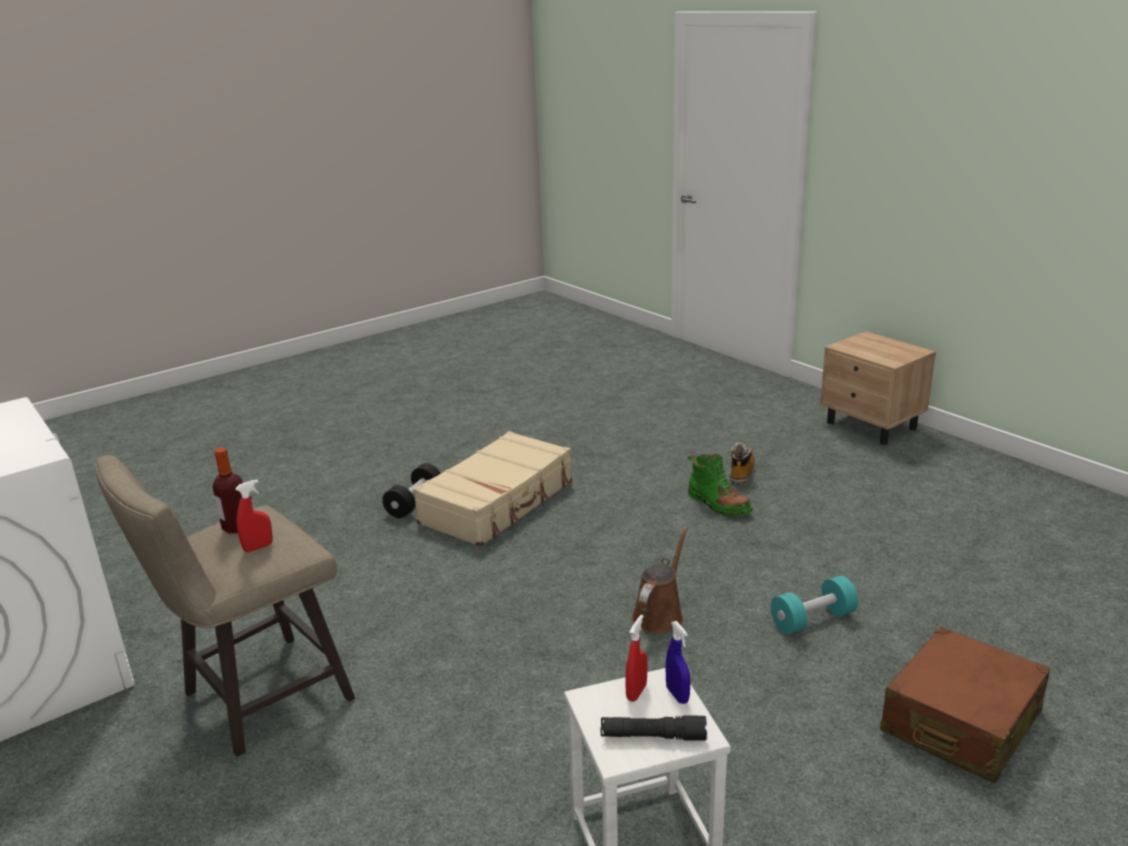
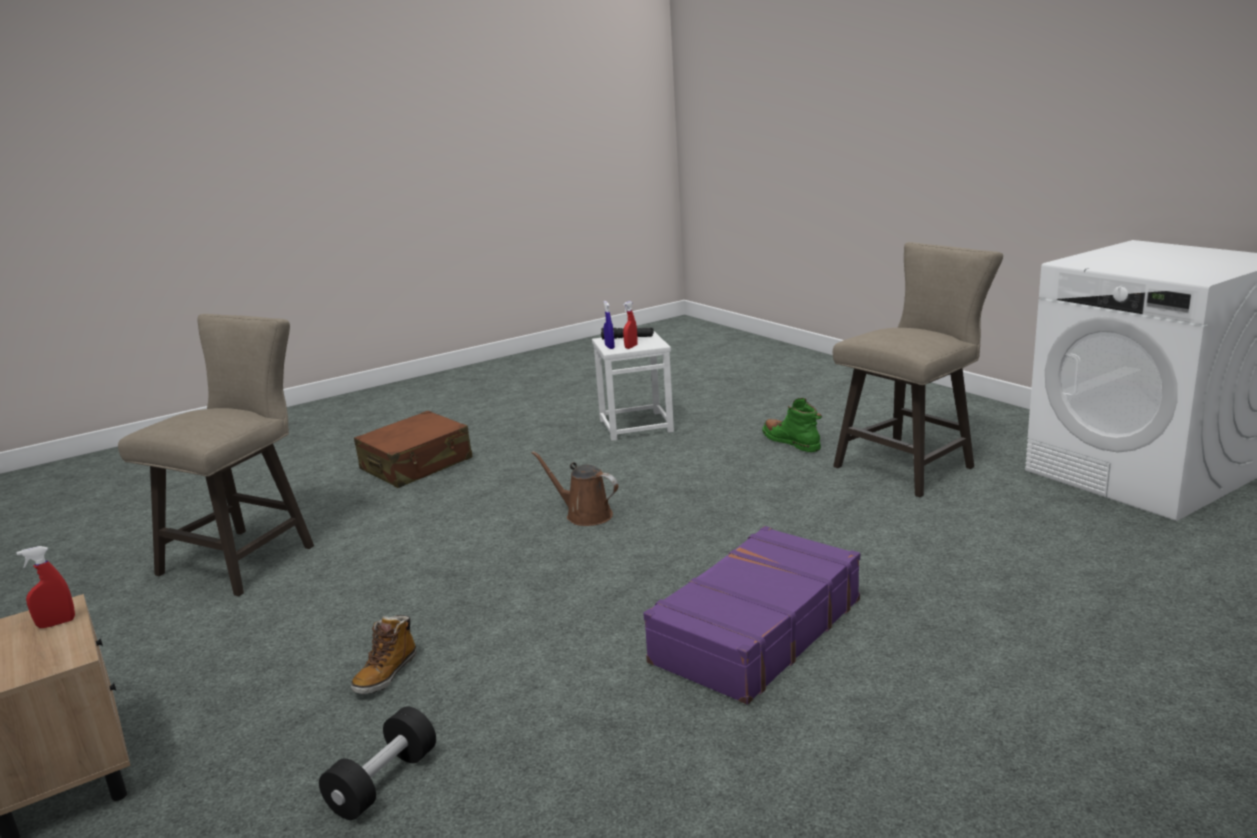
camera: 175 degrees left, 5 degrees down
(236, 527) = (918, 336): bottle -> none
(258, 547) = (886, 330): red spray bottle -> red spray bottle (56, 623)
(414, 503) = (881, 633): black dumbbell -> black dumbbell (383, 782)
(498, 503) = (755, 631): beige suitcase -> purple suitcase
(659, 615) = (585, 515): brown watering can -> brown watering can turned 90 degrees clockwise
(718, 504) = (457, 623): green boot -> green boot (791, 442)
(812, 620) = (456, 512): turquoise dumbbell -> none
(985, 561) = (247, 556): none -> beige stool

